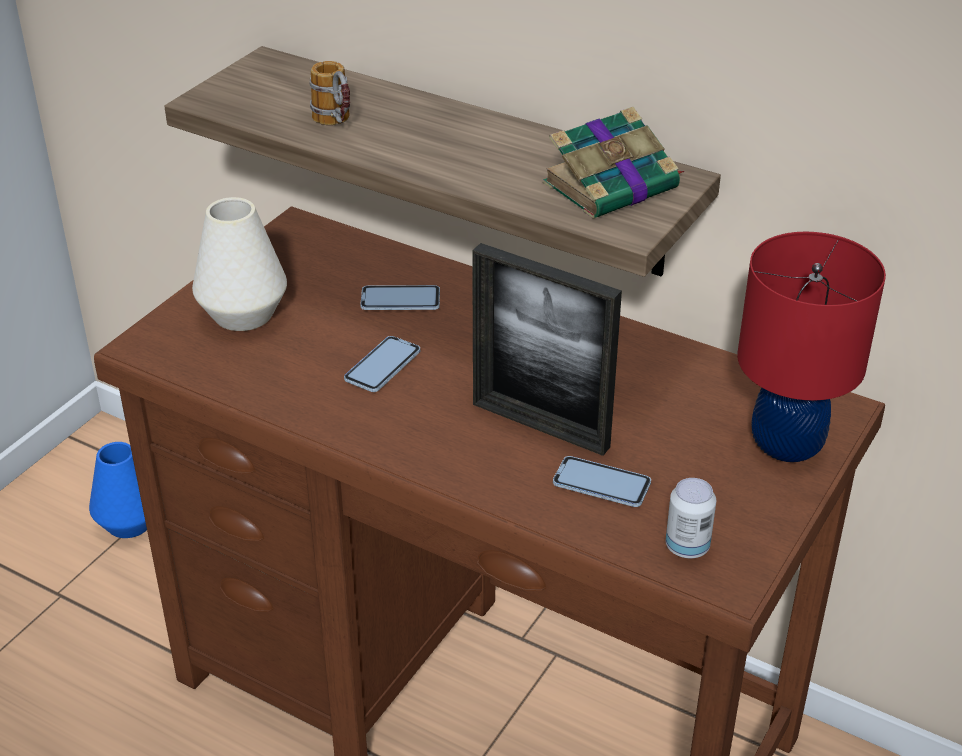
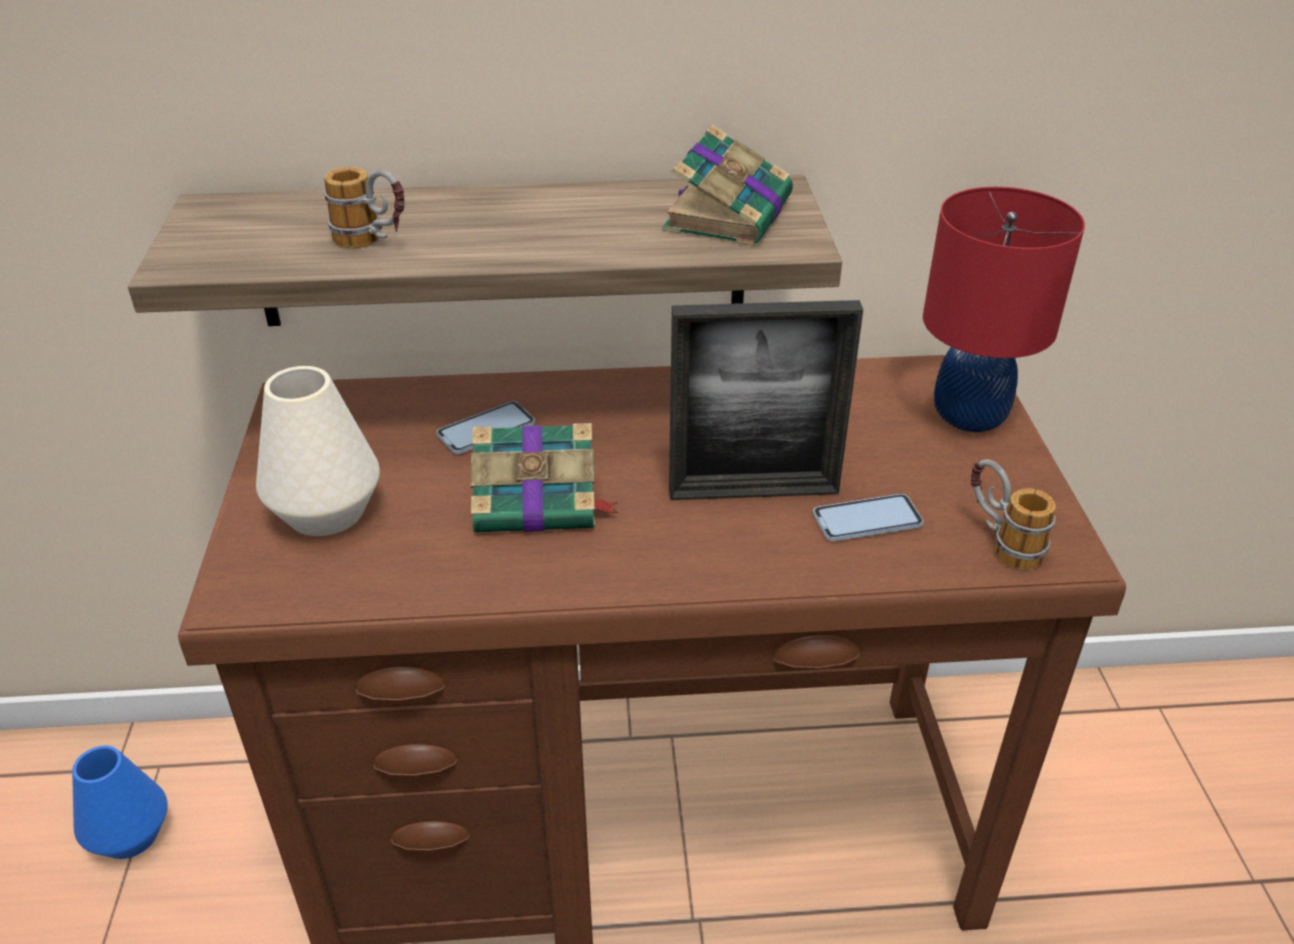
camera: 35 degrees left, 0 degrees up
(382, 366) = (539, 501): phone -> book
(687, 547) = (1000, 542): can -> mug

